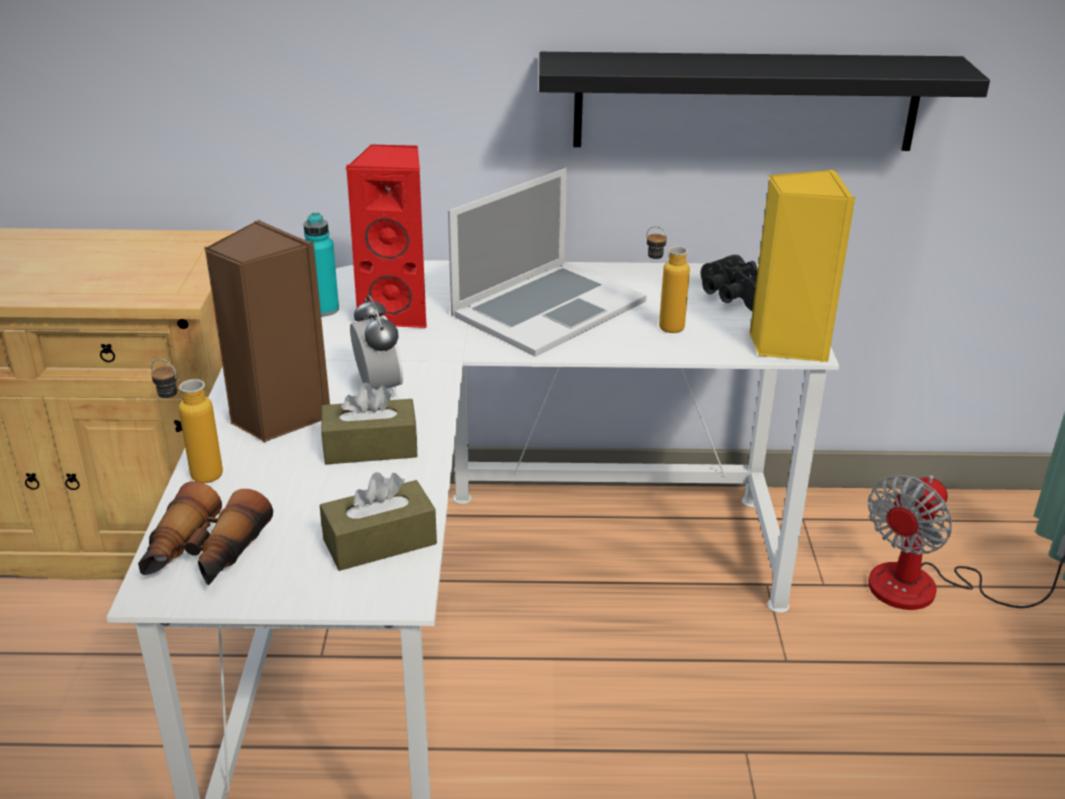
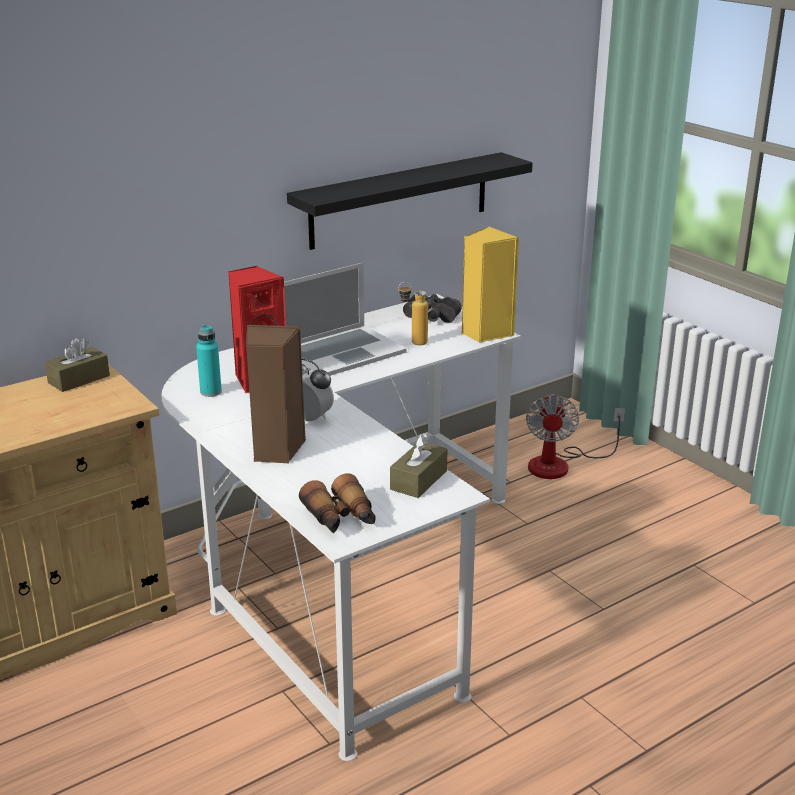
camera: 35 degrees left, 5 degrees down
(195, 472) = (273, 489): bottle -> none
(370, 447) = (349, 445): brown tissue box -> brown tissue box (79, 379)
(548, 307) = (340, 352): laptop -> laptop turned 45 degrees clockwise

